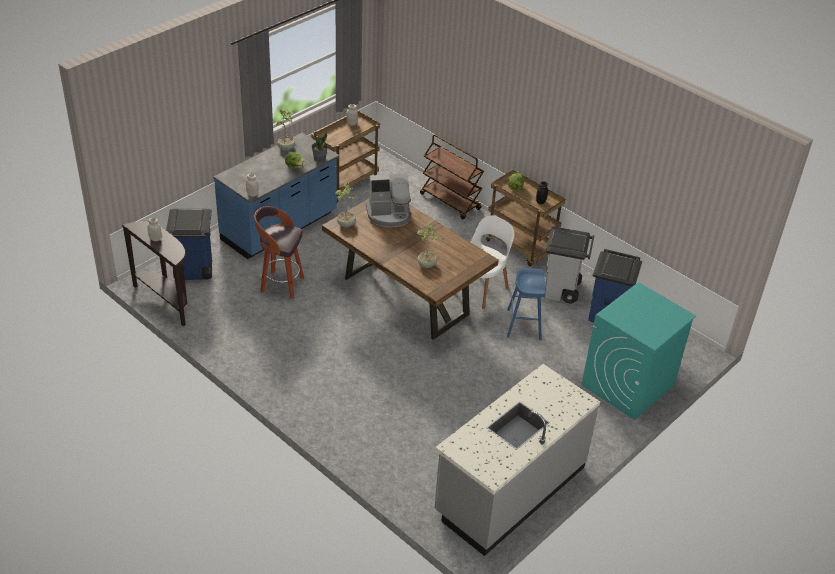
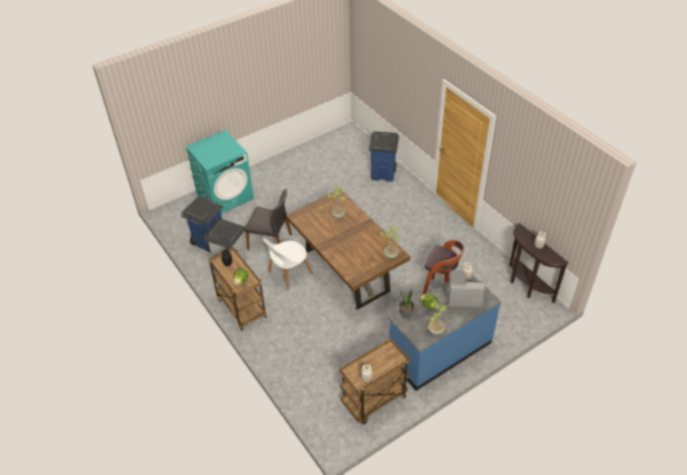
camera: 165 degrees left, 5 degrees up
(193, 271) = (509, 311): blue trash can -> blue trash can (383, 173)
(389, 214) = (355, 260): coffee machine -> coffee machine (463, 298)
(450, 202) = (281, 365): brown cart -> none
(509, 490) = (321, 151): grey counter -> none
(524, 324) = (270, 241): blue stool -> grey chair

